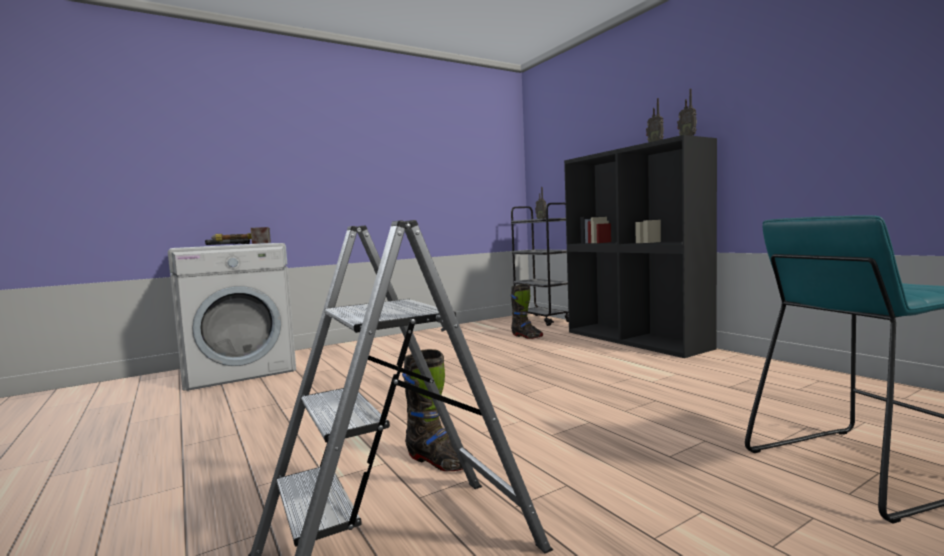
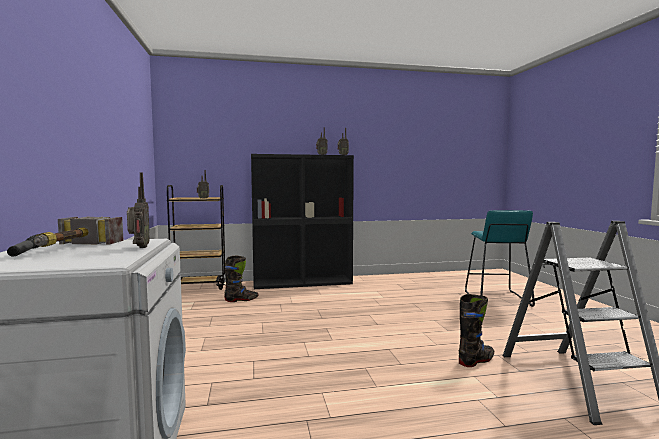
camera: 70 degrees left, 0 degrees up
(236, 244) = (139, 248): none -> radio
(543, 320) = (200, 287): grey cart -> brown cart

